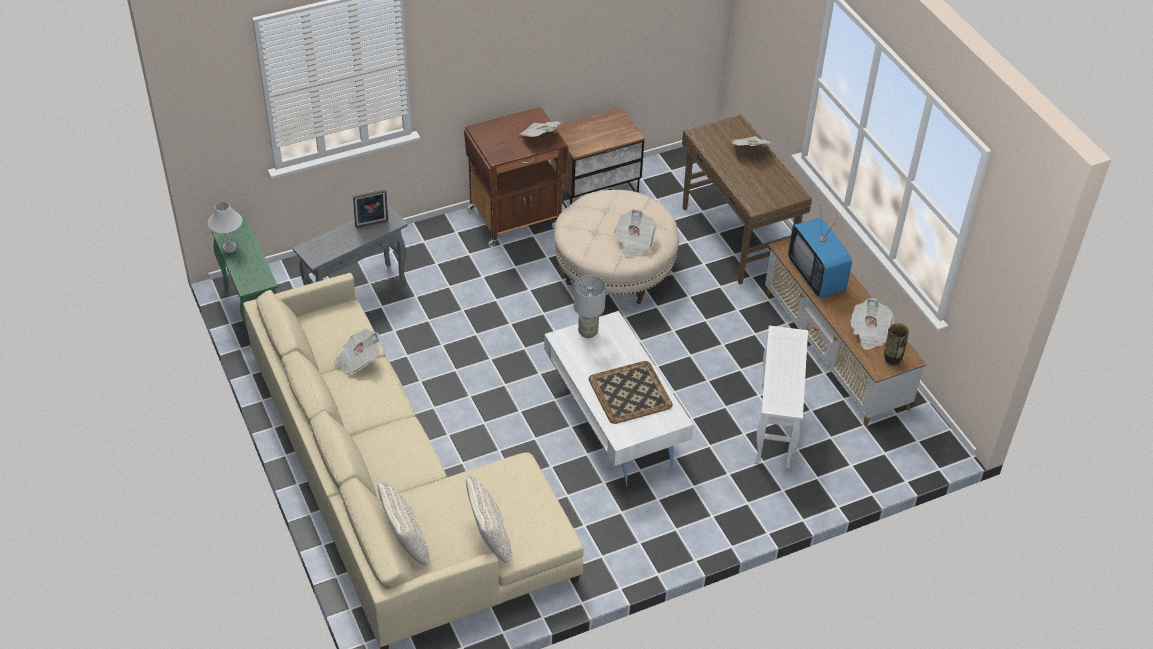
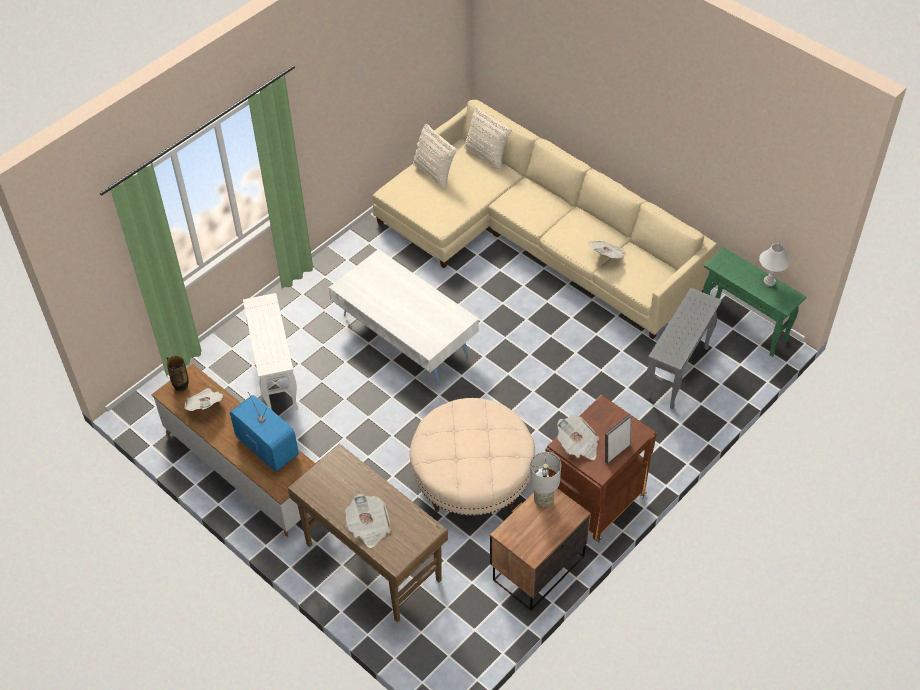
camera: 160 degrees right, 5 degrees up
(372, 225) = (676, 343): picture frame -> picture frame (616, 452)
(588, 332) = (444, 332): grey table lamp -> grey table lamp (543, 500)
(631, 393) = (386, 294): tray -> none
(634, 242) = (447, 430): newspaper -> none

